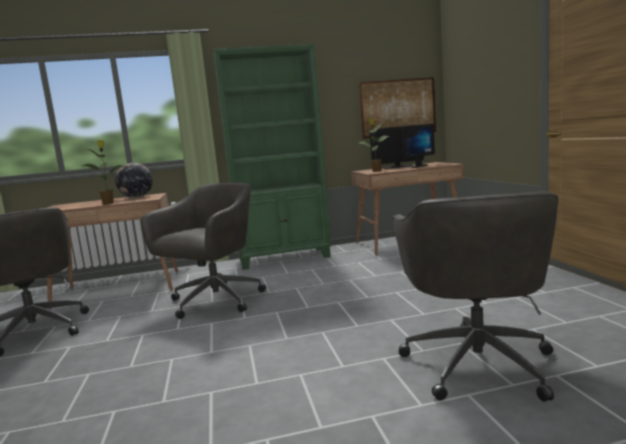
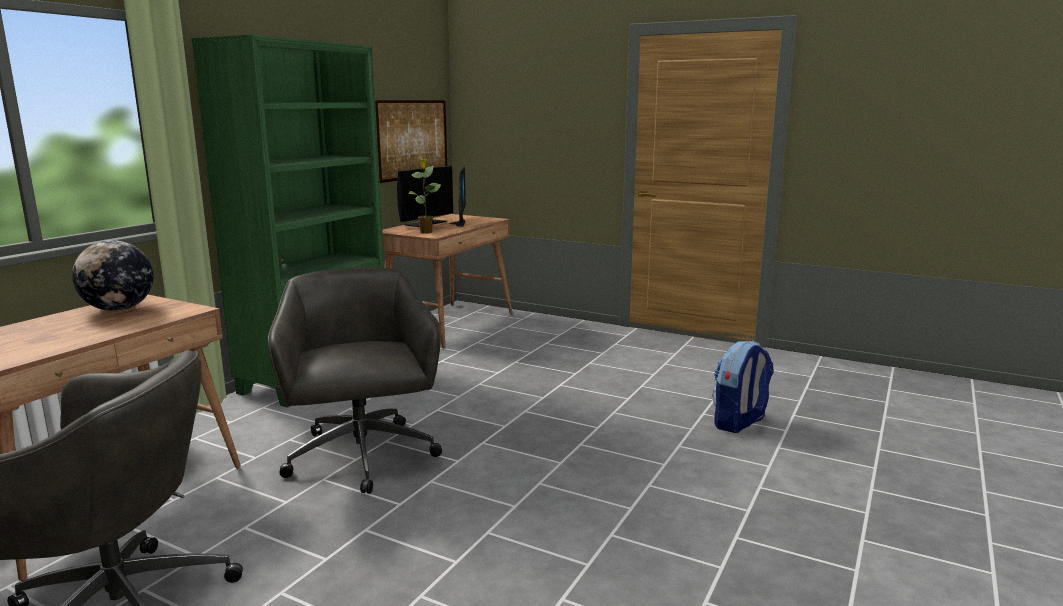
camera: 50 degrees left, 5 degrees up
(109, 203) = (118, 329): potted plant -> none
(477, 361) = (739, 423): grey office chair -> backpack

